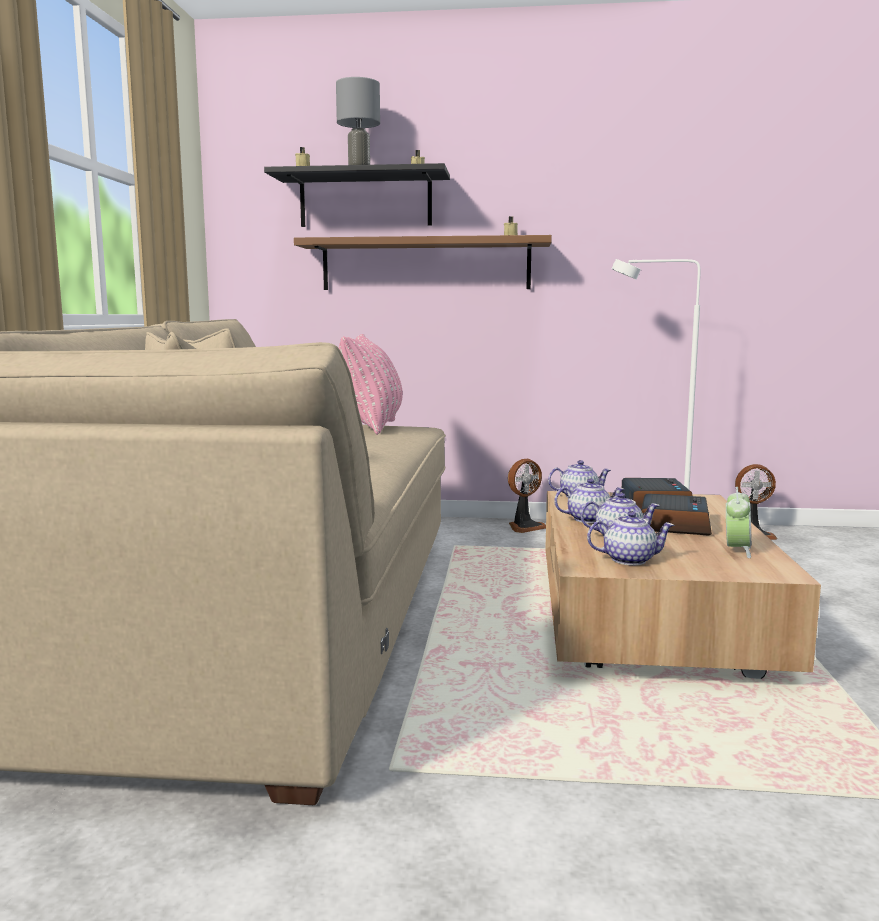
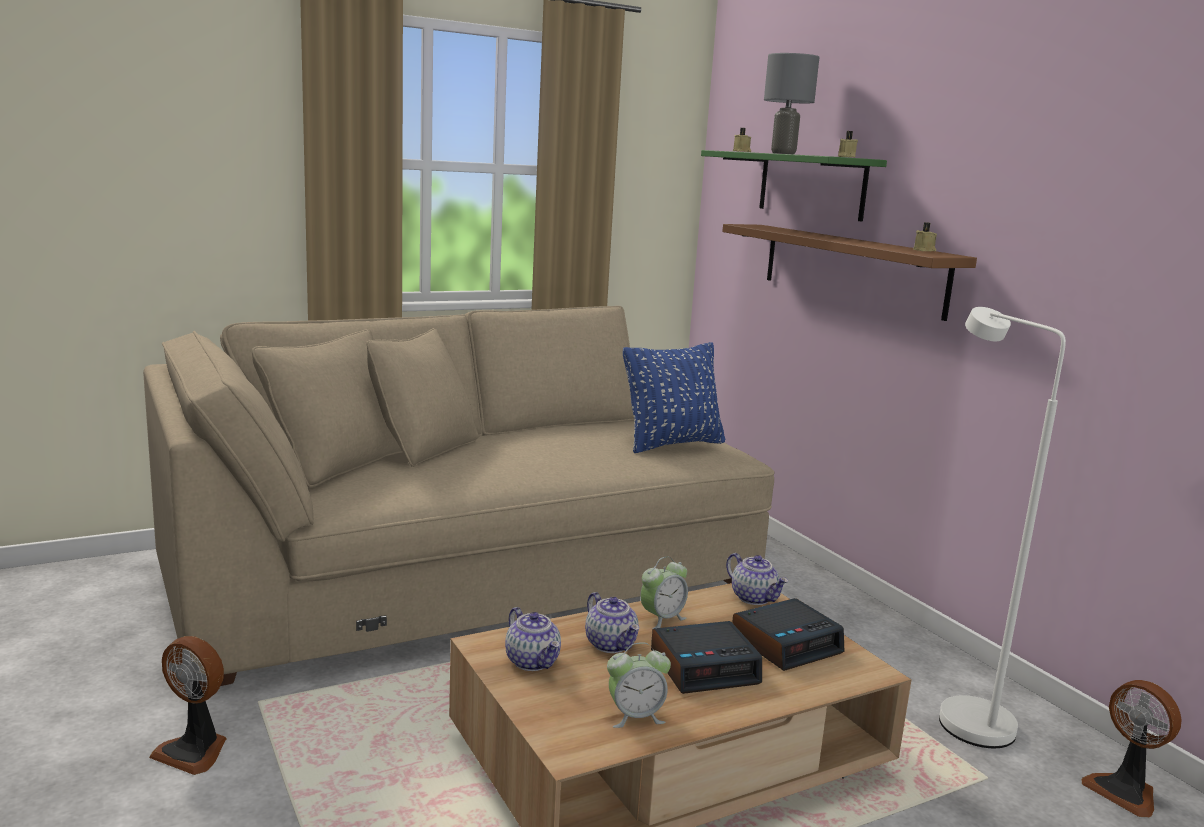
camera: 55 degrees right, 5 degrees up
(365, 201) = (811, 185): black shelf -> green shelf
(372, 427) = (672, 444): pink pillow -> blue pillow
(525, 527) = (868, 621): fan -> fan (194, 751)
(589, 519) = (662, 619): teapot -> alarm clock

